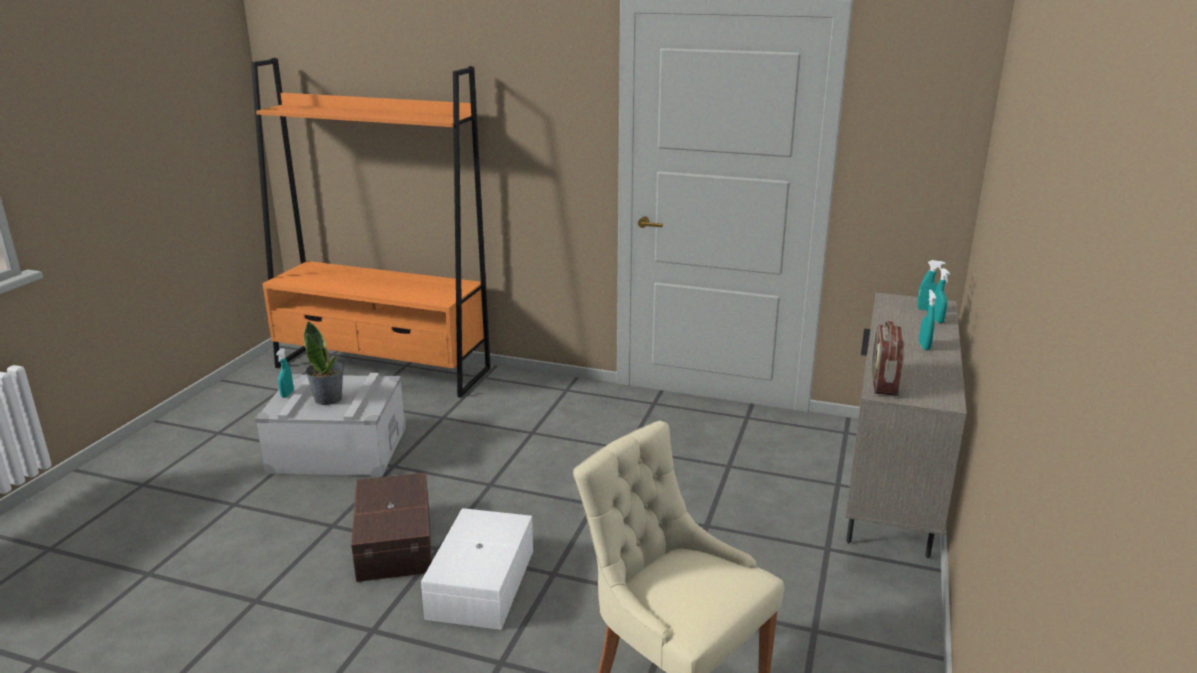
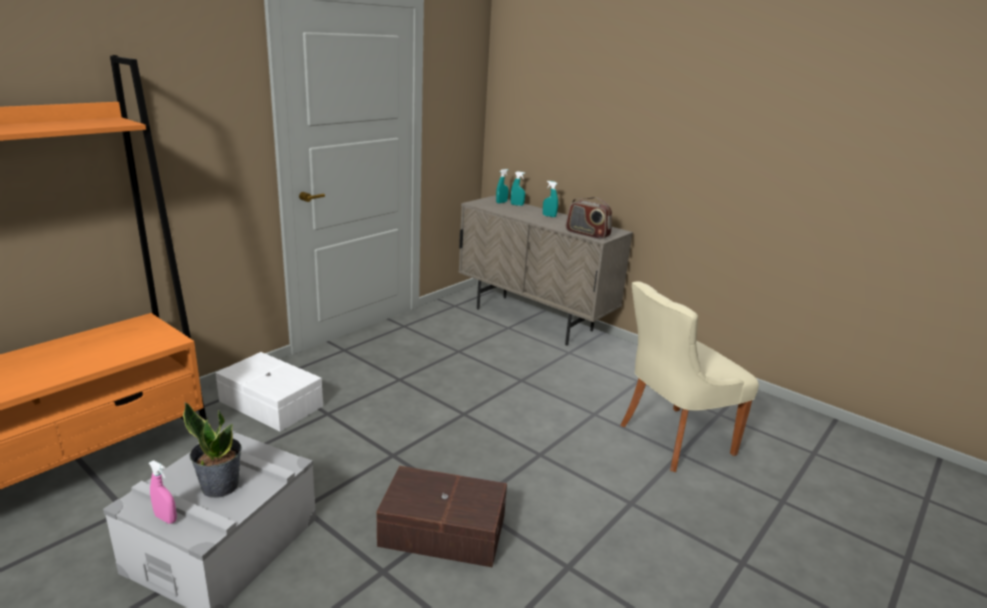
camera: 70 degrees left, 0 degrees up
(287, 394) = (166, 518): turquoise spray bottle -> pink spray bottle
(479, 584) = (534, 493): white storage box -> white storage box (270, 404)

